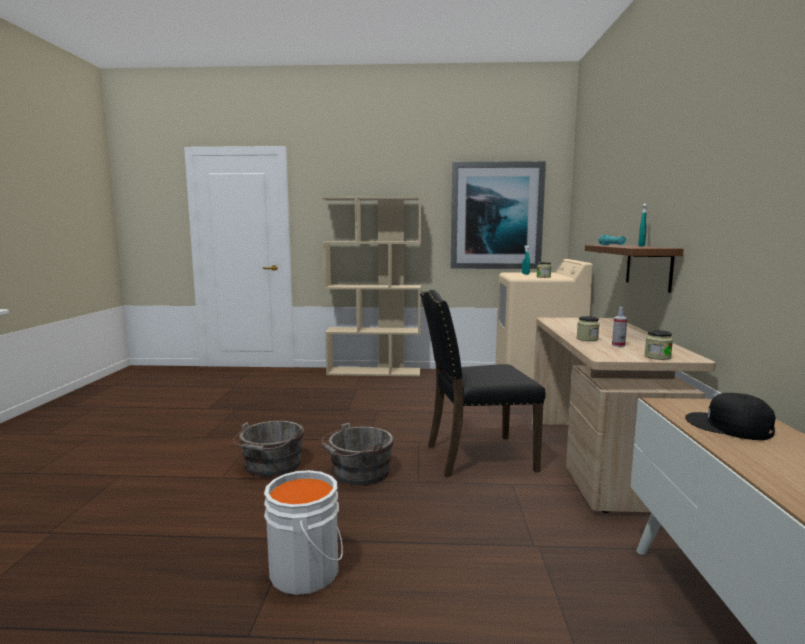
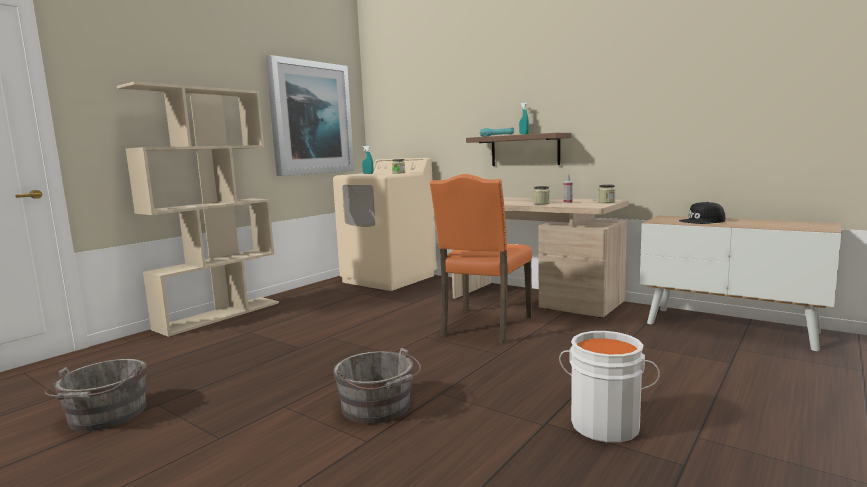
camera: 55 degrees left, 0 degrees up
(358, 473) = (454, 371): grey bucket -> grey bucket (105, 416)
(476, 457) = (484, 326): black chair -> orange chair

